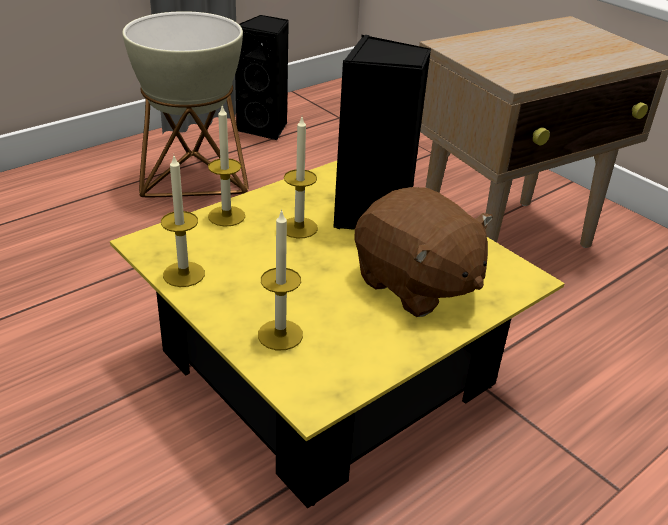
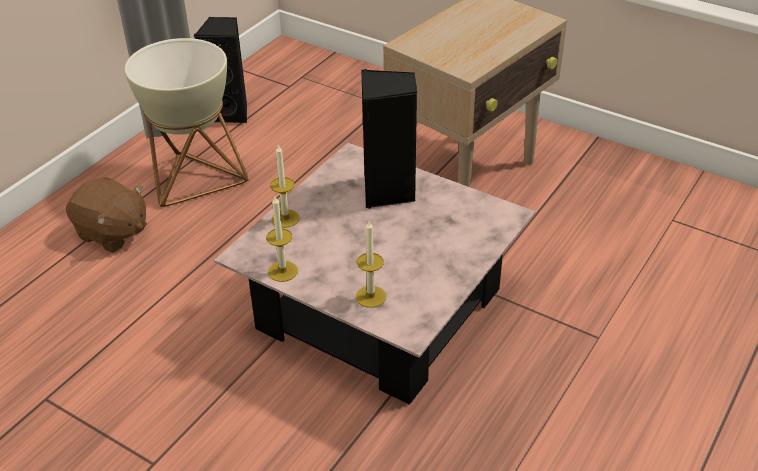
camera: 15 degrees left, 5 degrees up
(299, 228) = (342, 214): candle -> none
(327, 368) = (380, 309): yellow coffee table -> pink coffee table
(416, 285) = (441, 238): brown plush toy -> brown plush toy (112, 233)

